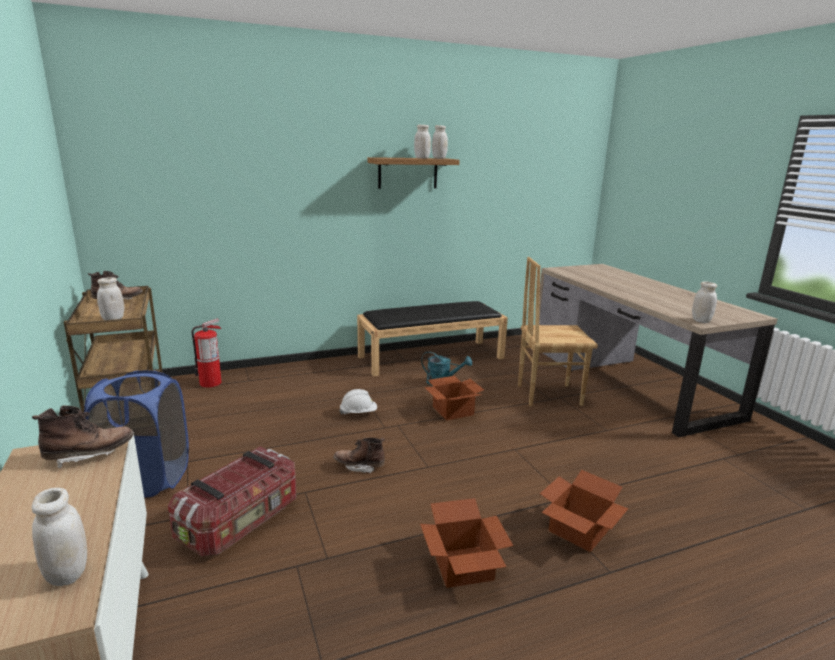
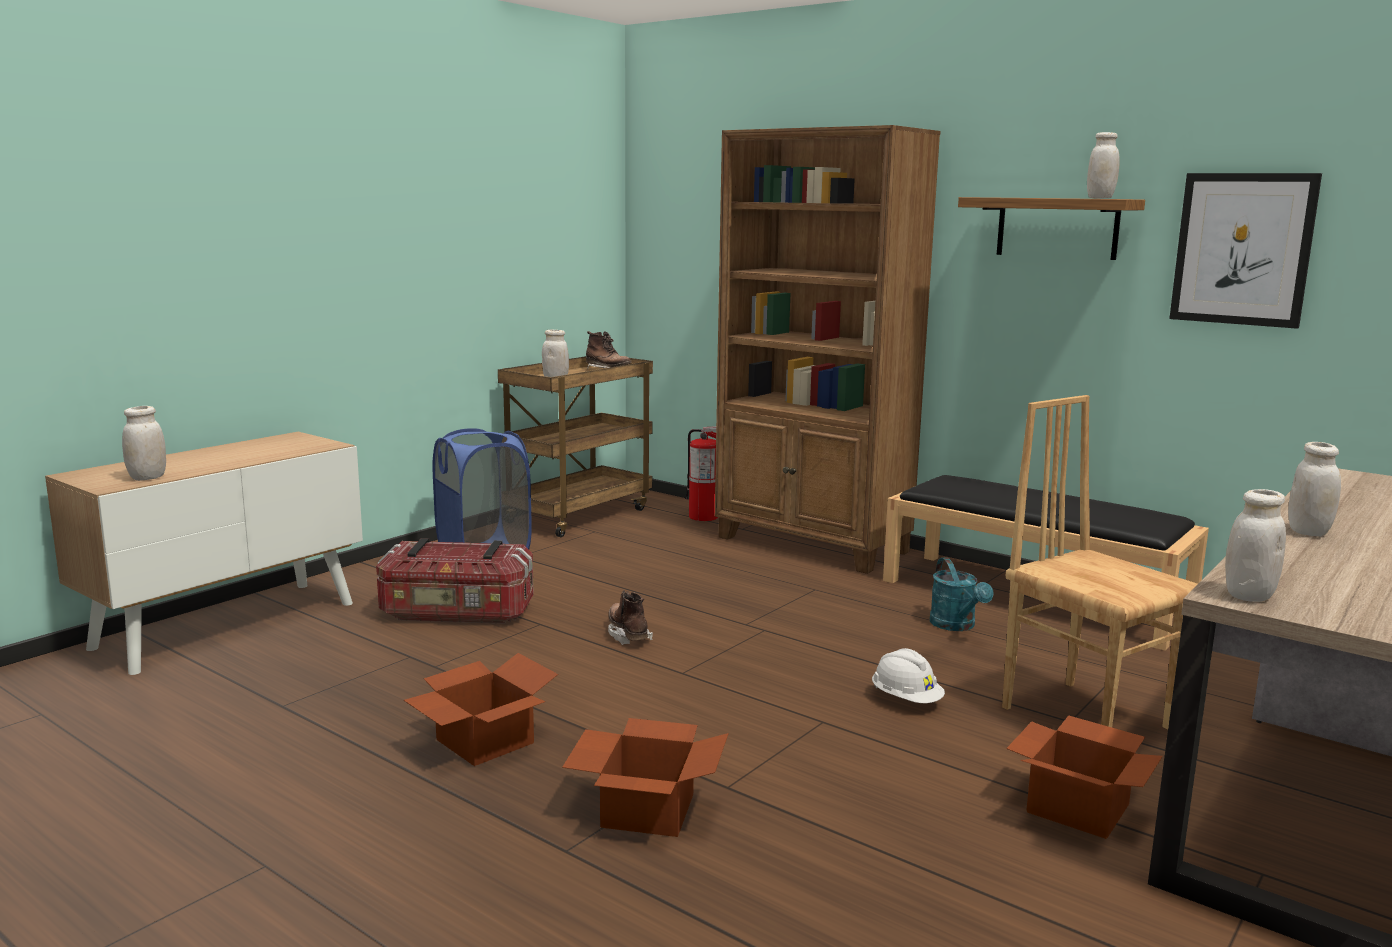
camera: 60 degrees right, 5 degrees down
(90, 455) = (304, 446): brown boot -> none
(303, 373) = (812, 545): none -> brown bookcase
(358, 413) = (758, 601): white hard hat -> white hard hat (906, 700)
(422, 158) = (1060, 197): white jar -> white jar (1308, 532)
(453, 410) = (873, 653): cardboard box -> cardboard box (1080, 807)
(485, 180) = (1243, 249): none -> picture

